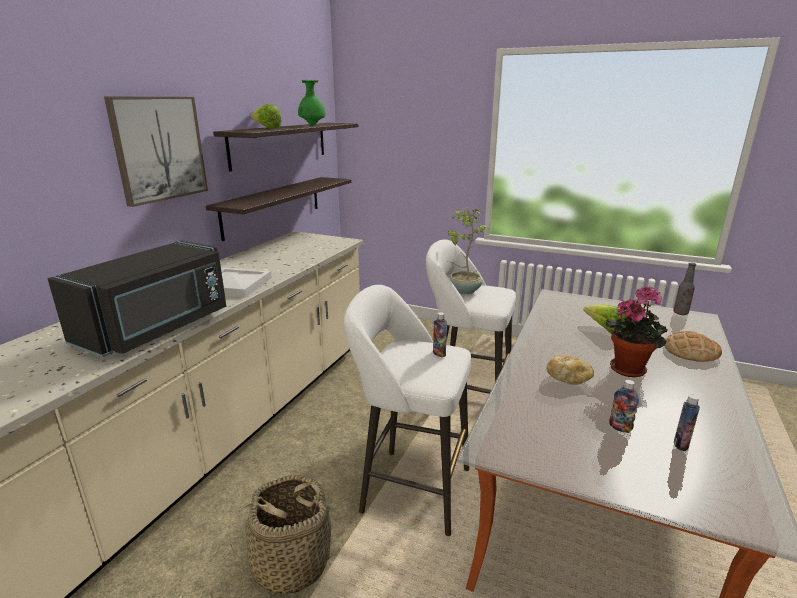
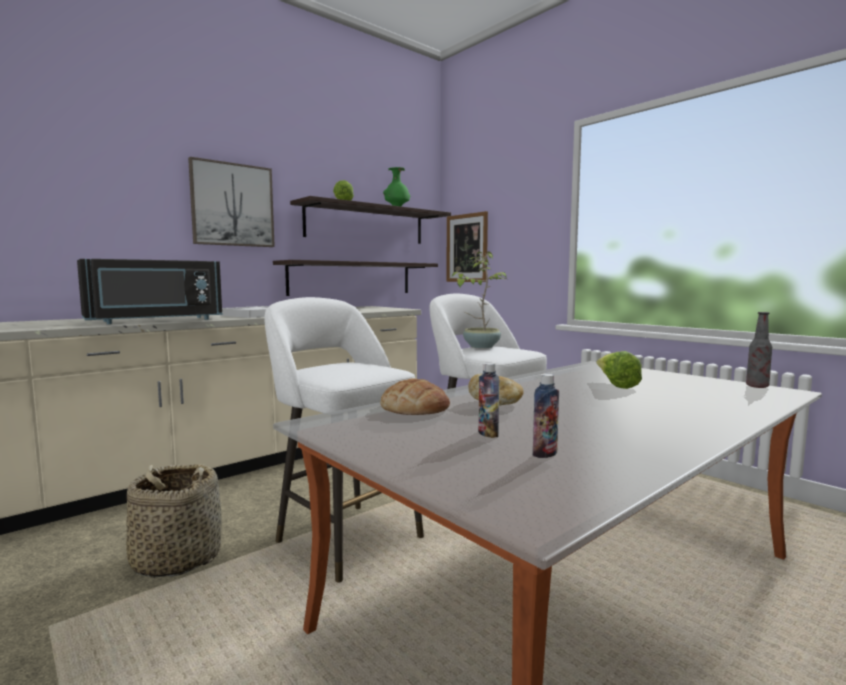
camera: 25 degrees right, 15 degrees down
(372, 159) = (467, 248): none -> picture
(439, 353) = (372, 367): bottle -> none
(630, 368) = (592, 407): potted plant -> none
(690, 352) = (710, 407): bread -> bread (415, 408)

